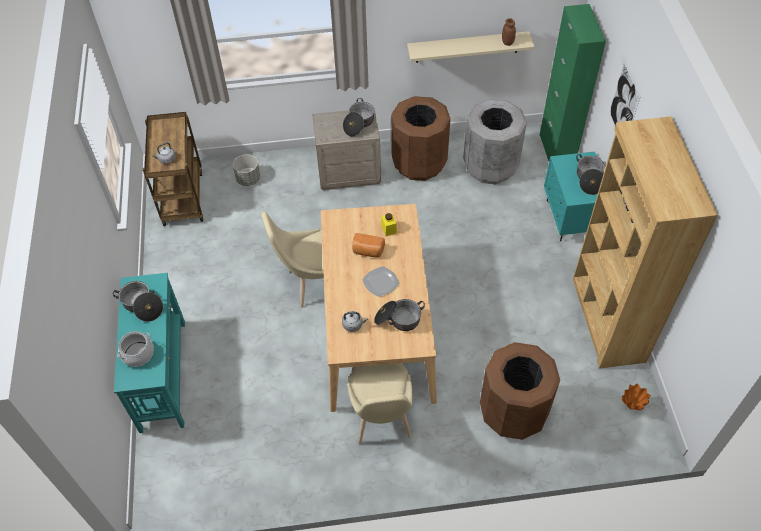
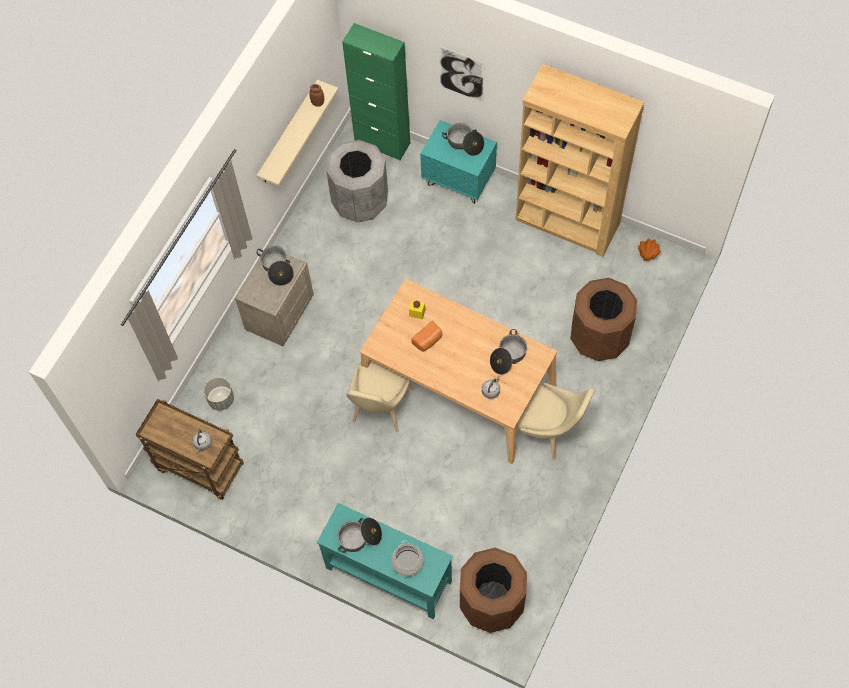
camera: 55 degrees left, 10 degrees up
(380, 282) = (465, 349): plate -> none
(419, 163) = (313, 252): brown trash can -> brown trash can (491, 602)

